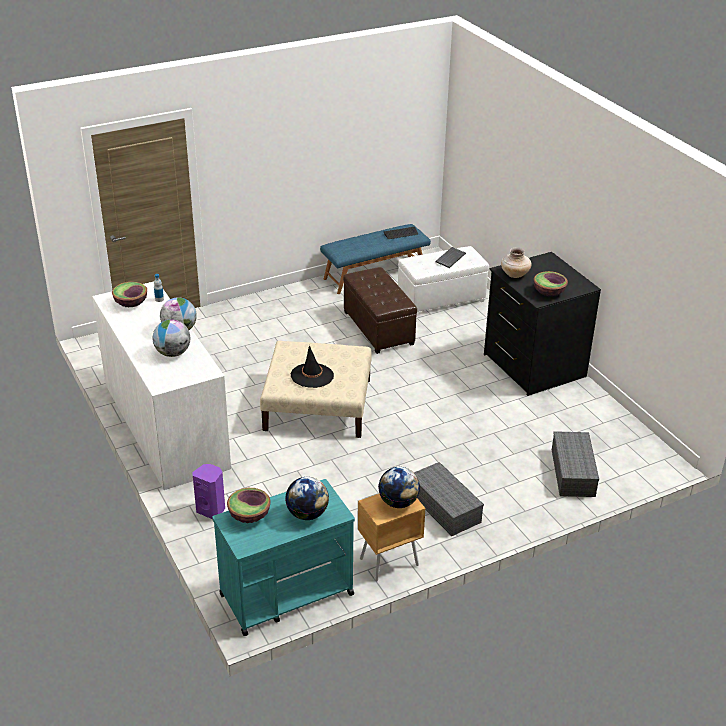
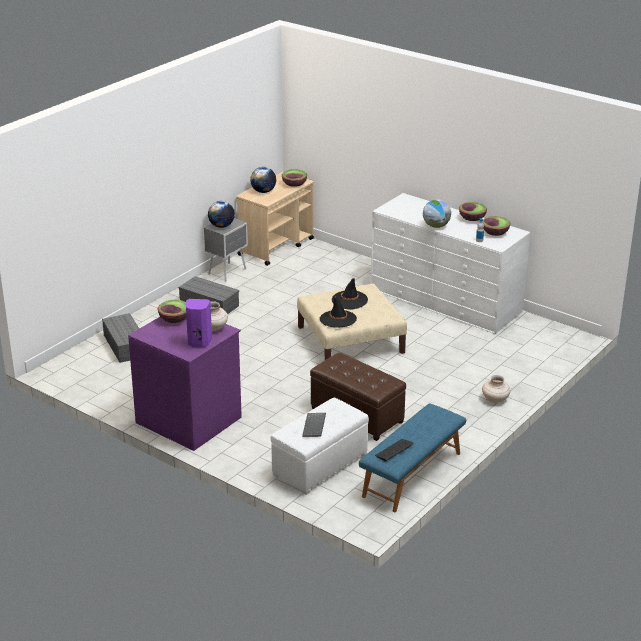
camera: 155 degrees right, 5 degrees down
(127, 329) = (472, 219): none -> bowl
(173, 353) = (421, 213): globe -> none
(211, 510) = (358, 268): purple speaker -> purple speaker (199, 342)
(247, 308) = (495, 400): none -> beige vase
(285, 594) = (276, 247): turquoise cart -> beige cart
(345, 356) = (338, 319): none -> black hat
(387, 562) = (228, 271): brown nightstand -> grey nightstand
(533, 366) = (190, 419): black dresser -> purple dresser

